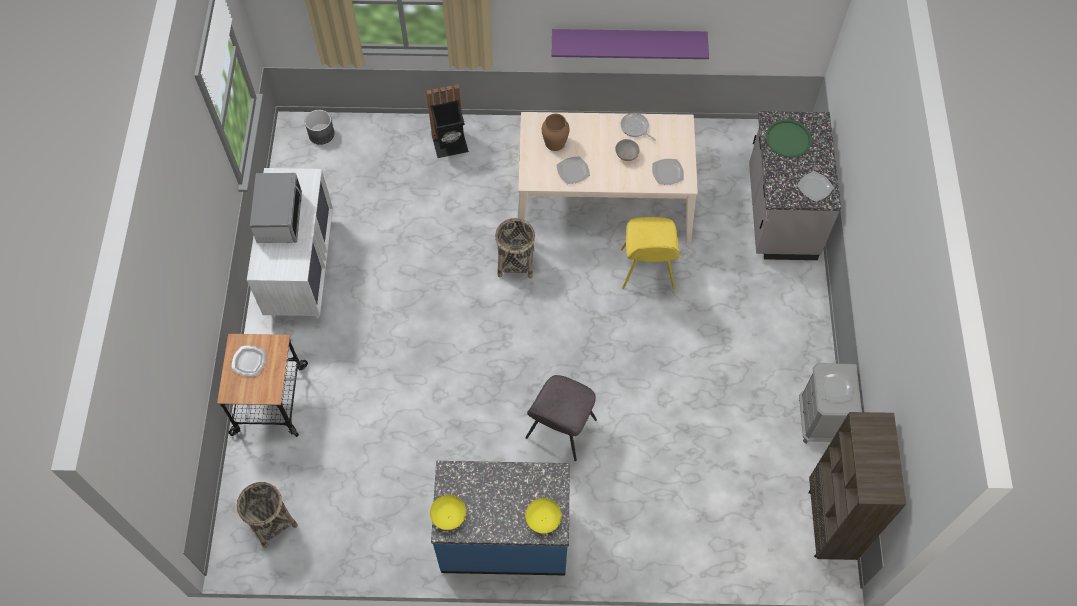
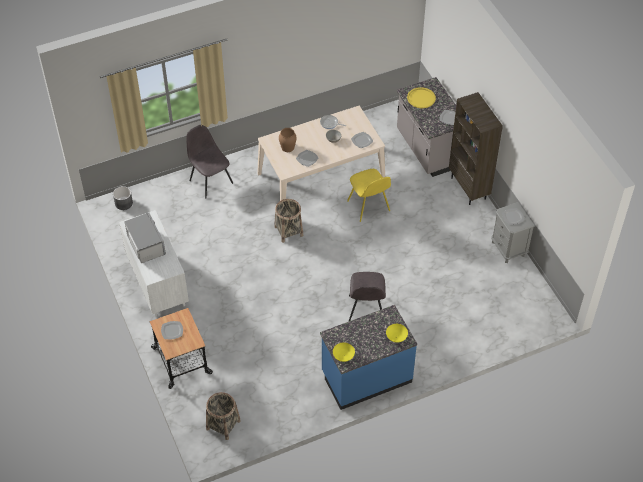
camera: 25 degrees left, 10 degrees down
(450, 145) = (210, 181): black trash can -> grey chair
(628, 39) = (305, 73): purple shelf -> none
(788, 139) = (421, 98): green tray -> yellow tray
(829, 525) = (541, 298): brown bookcase -> brown bookcase (469, 188)

